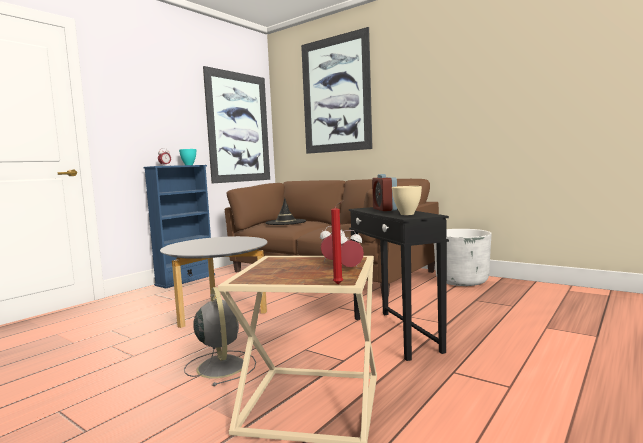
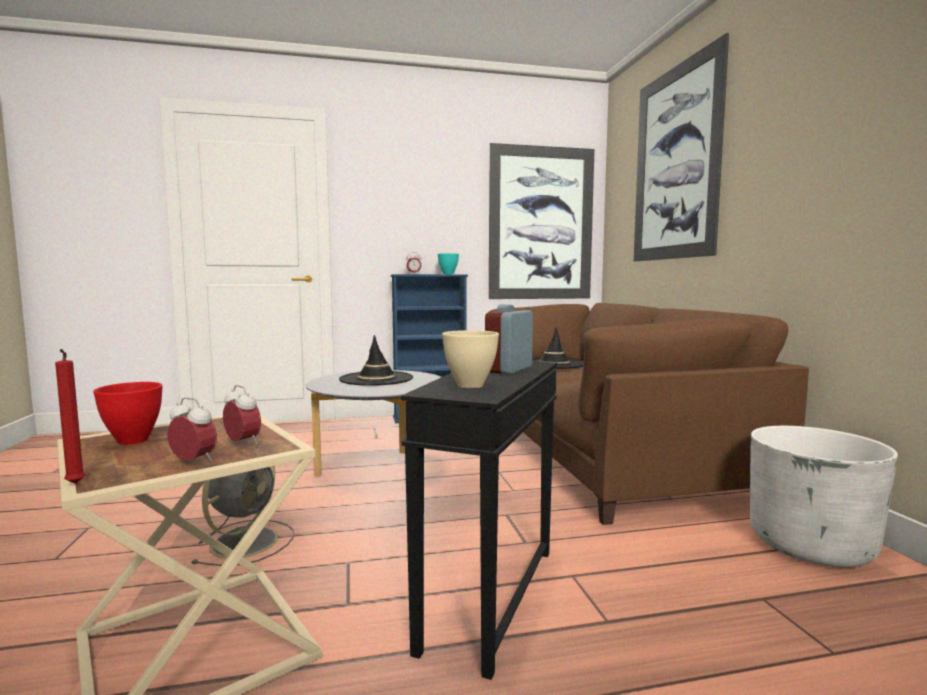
camera: 40 degrees right, 0 degrees up
(210, 243) = (376, 379): none -> black hat
(270, 274) = (131, 440): none -> red bowl

